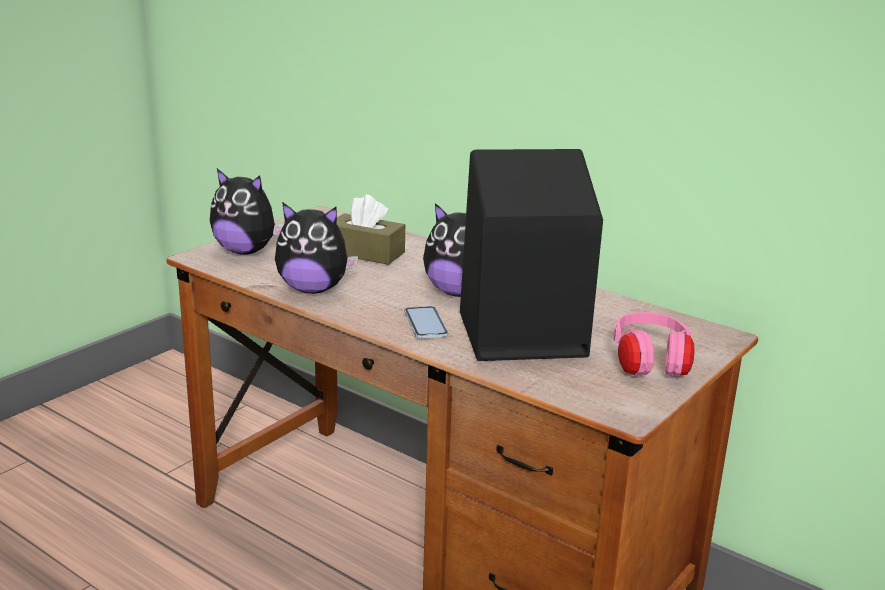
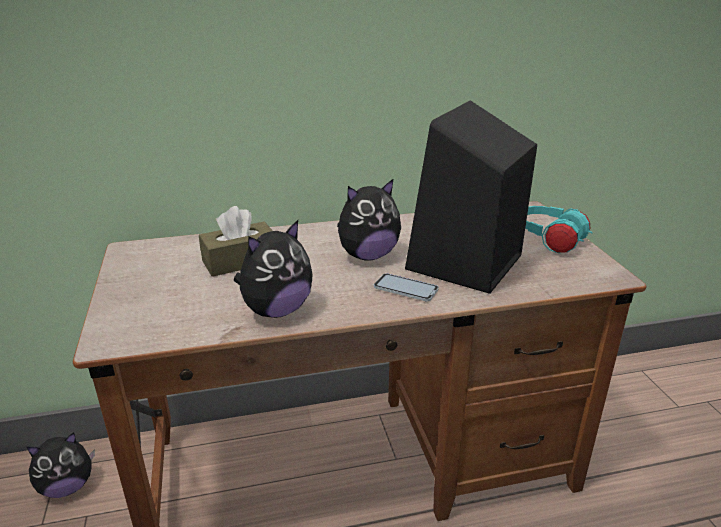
camera: 50 degrees left, 5 degrees up
(246, 251) = (142, 312): plush toy -> plush toy (67, 486)
(650, 365) = (550, 242): pink headphones -> turquoise headphones

